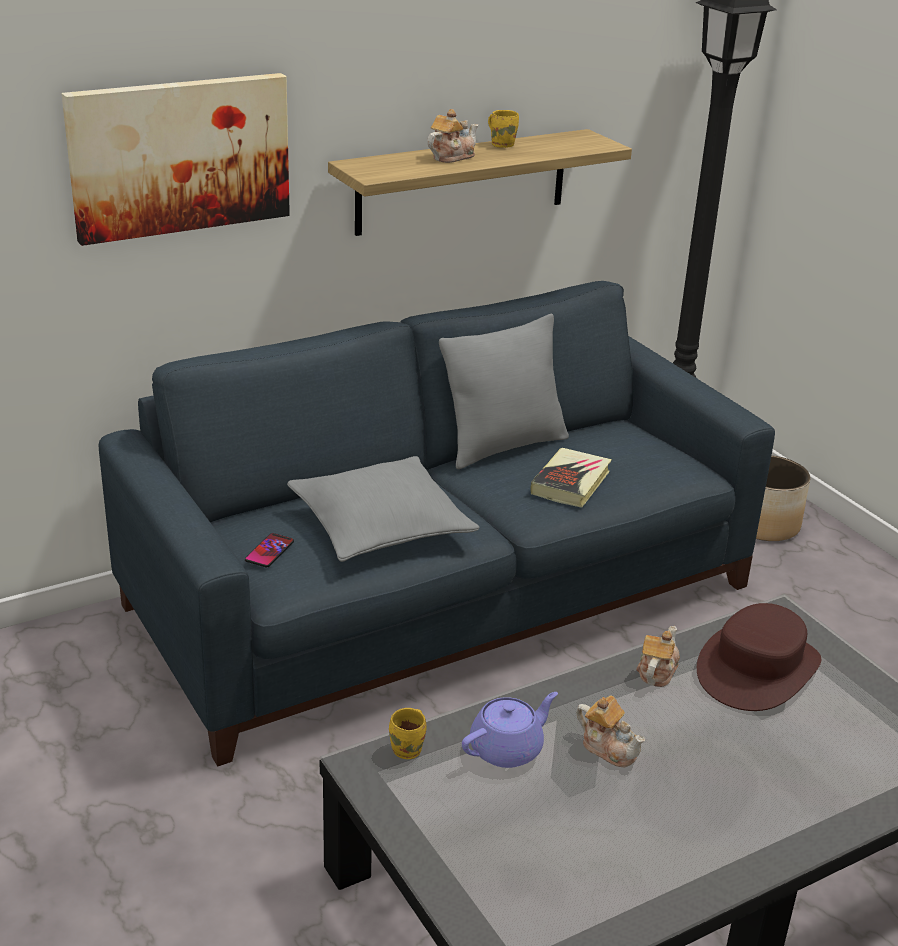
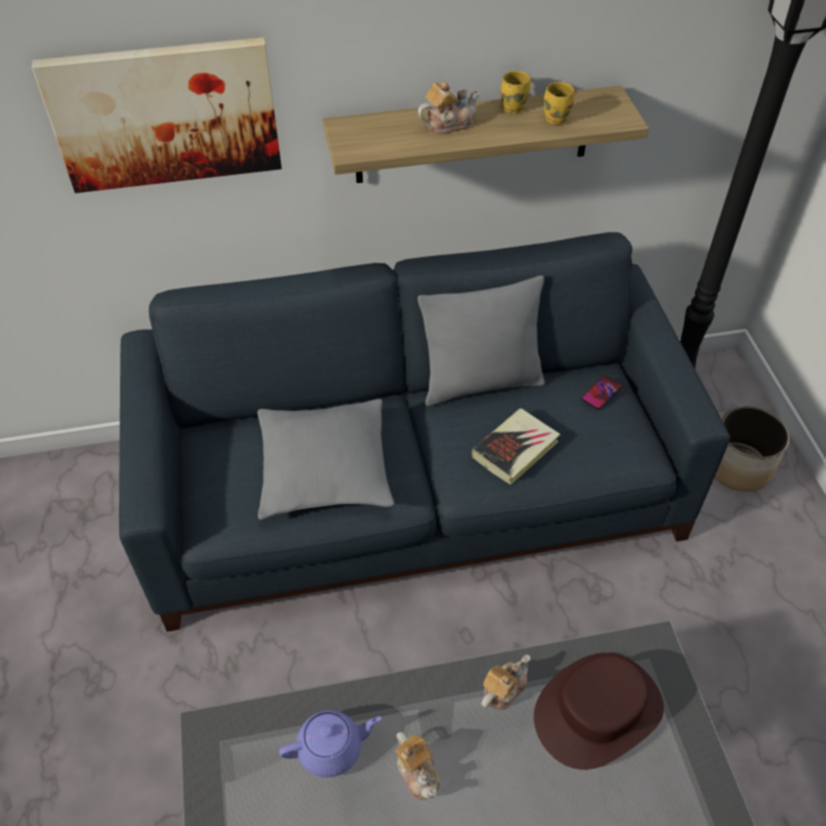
camera: 20 degrees right, 20 degrees up
(269, 551) = (220, 480): phone -> phone (601, 393)
(409, 749) = (252, 725): yellow mug -> yellow mug (558, 119)

